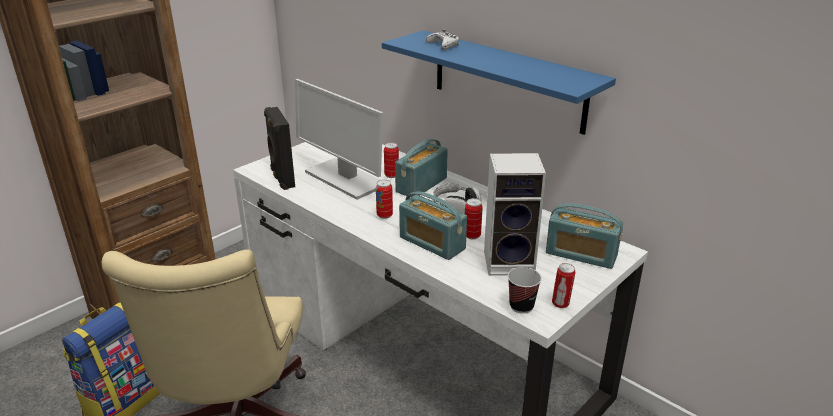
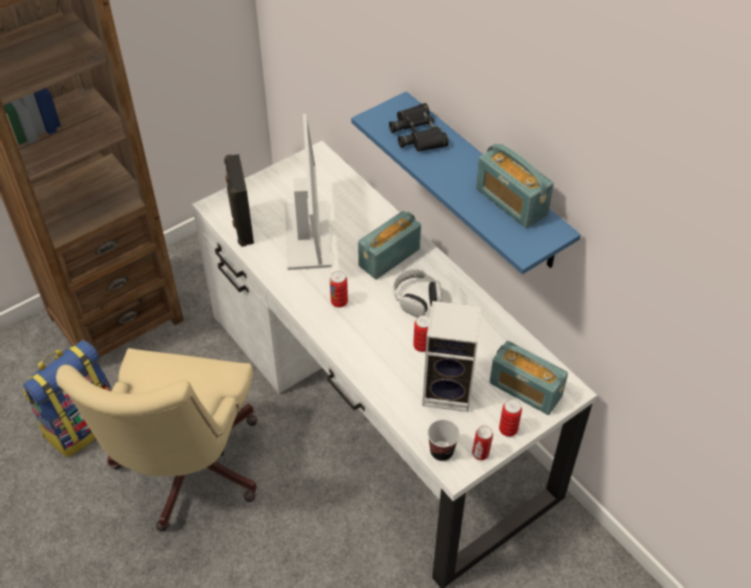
camera: 10 degrees right, 20 degrees up
(344, 179) = (308, 236): monitor -> monitor turned 150 degrees counterclockwise
(391, 175) = (360, 236): can -> can (508, 430)
(432, 243) = (378, 352): radio -> radio (511, 202)
(443, 45) = (418, 134): white game controller -> black binoculars

